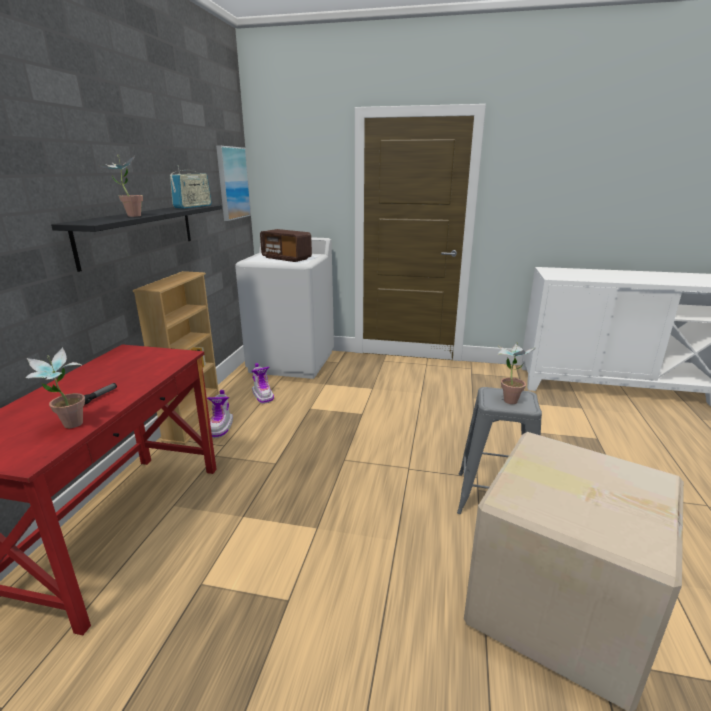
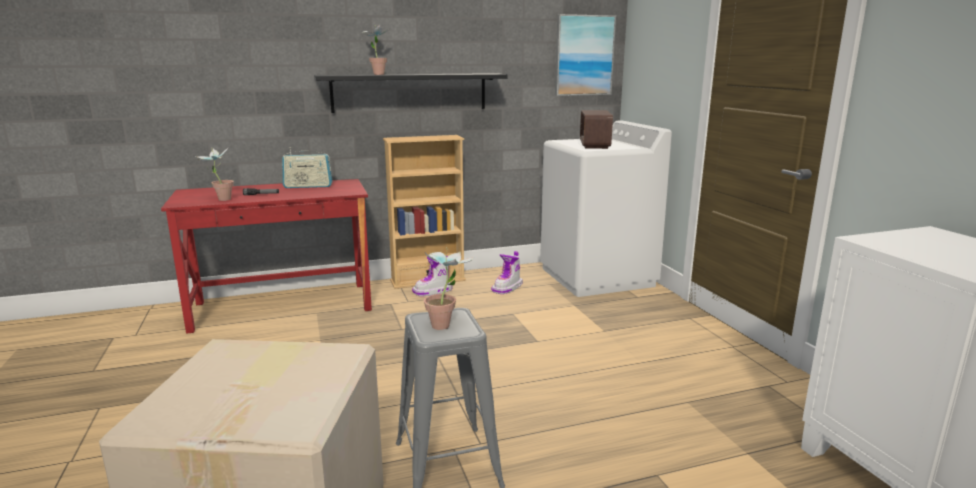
camera: 60 degrees right, 5 degrees down
(193, 206) = (471, 73): radio -> radio (308, 186)

